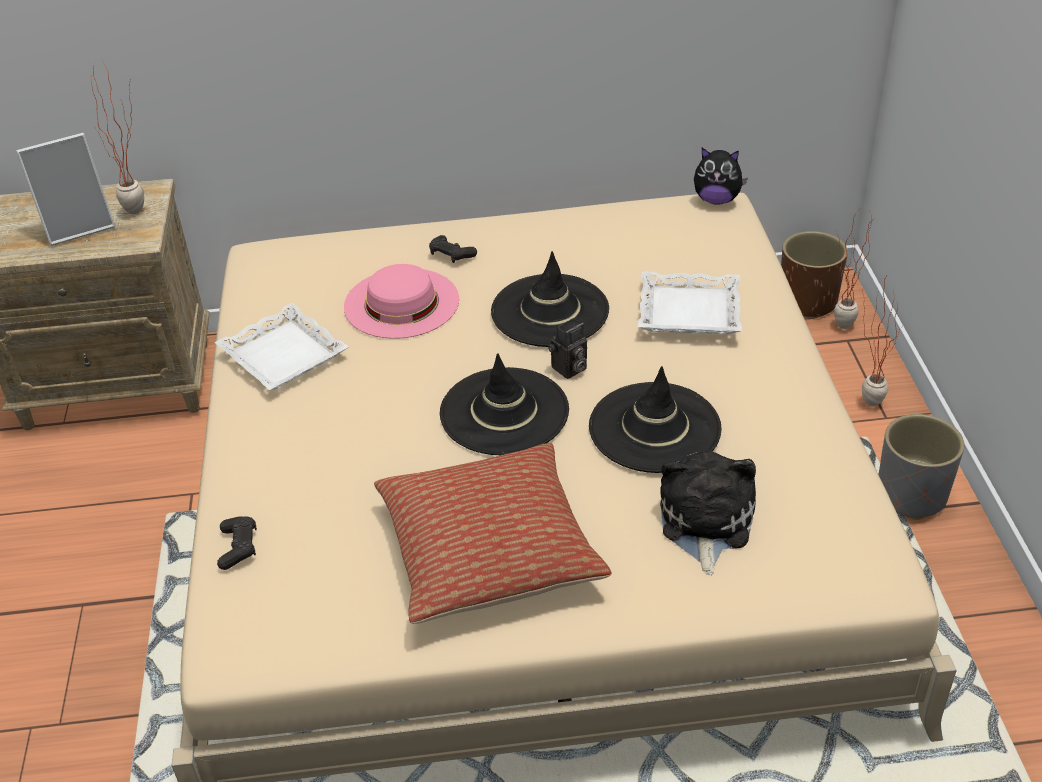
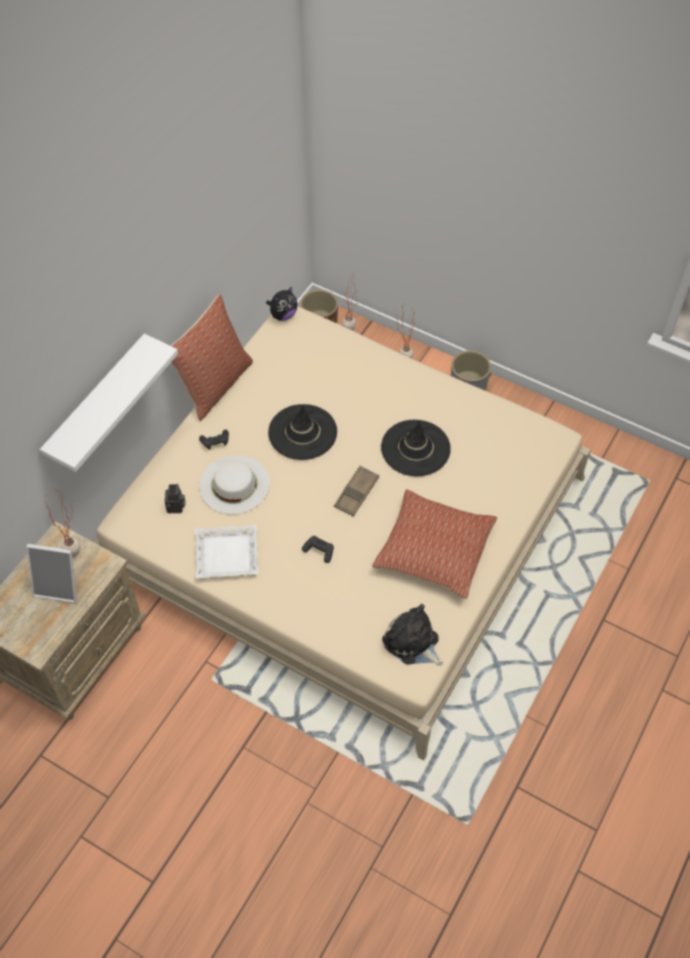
camera: 55 degrees left, 15 degrees up
(79, 226) = (60, 586): picture frame -> picture frame turned 90 degrees clockwise
(238, 547) = (351, 641): black game controller -> black game controller (319, 551)
(302, 62) = (97, 404): none -> white shelf
(401, 302) = (234, 484): pink hat -> white hat
(504, 412) = (356, 493): black hat -> brown tray
(538, 209) = (214, 384): none -> pillow
(569, 369) = (350, 452): camera -> camera (176, 507)
(689, 311) = (354, 384): white tray -> none
(704, 523) = (482, 470): plush toy -> plush toy (412, 642)

